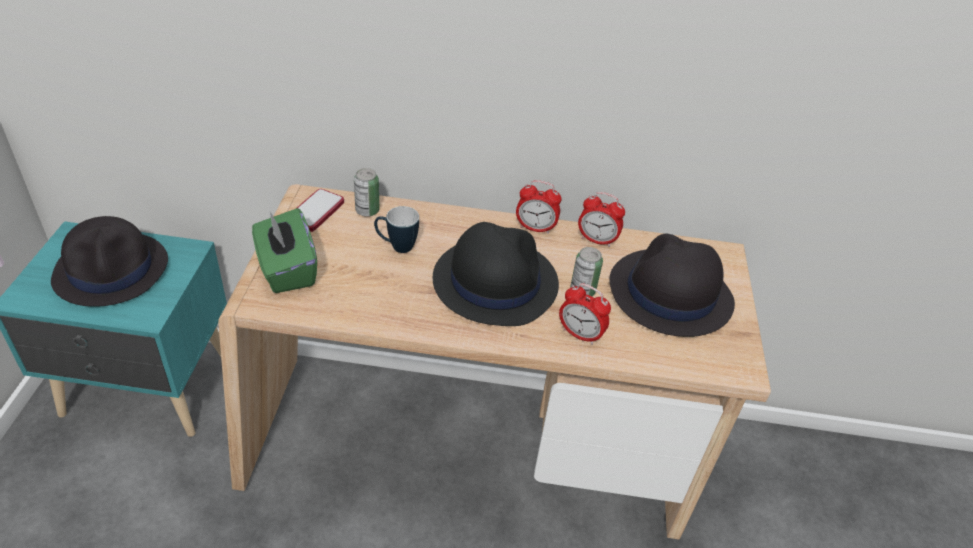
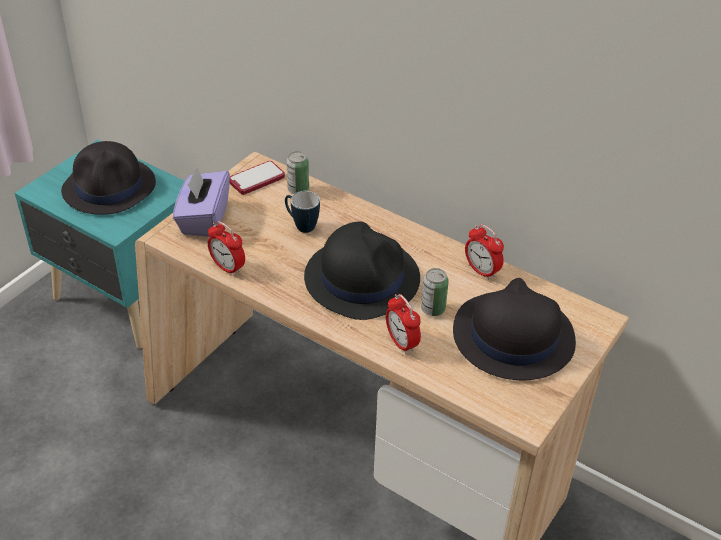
camera: 30 degrees right, 0 degrees up
(286, 269) = (204, 219): green tissue box -> purple tissue box
(535, 228) = (432, 244): alarm clock -> alarm clock (228, 267)

